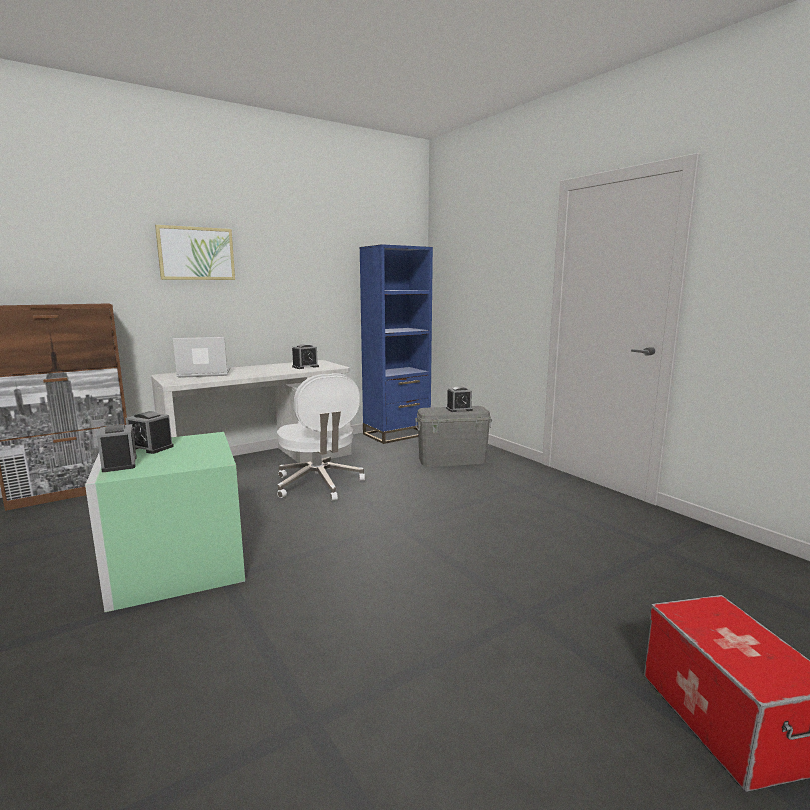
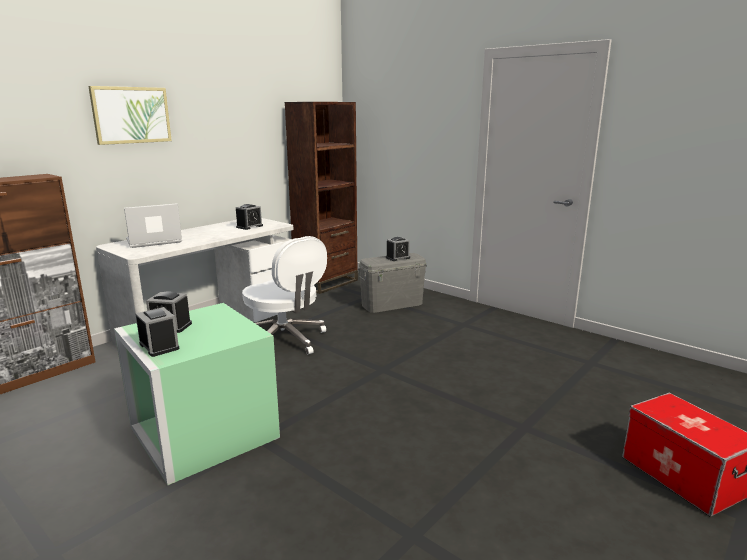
camera: 15 degrees left, 5 degrees up
(397, 434) = (326, 283): blue bookcase -> brown bookcase

